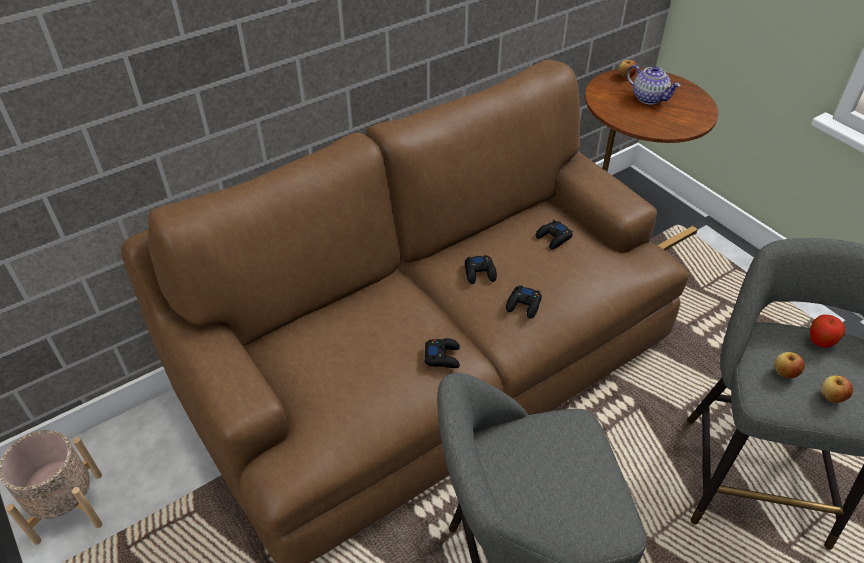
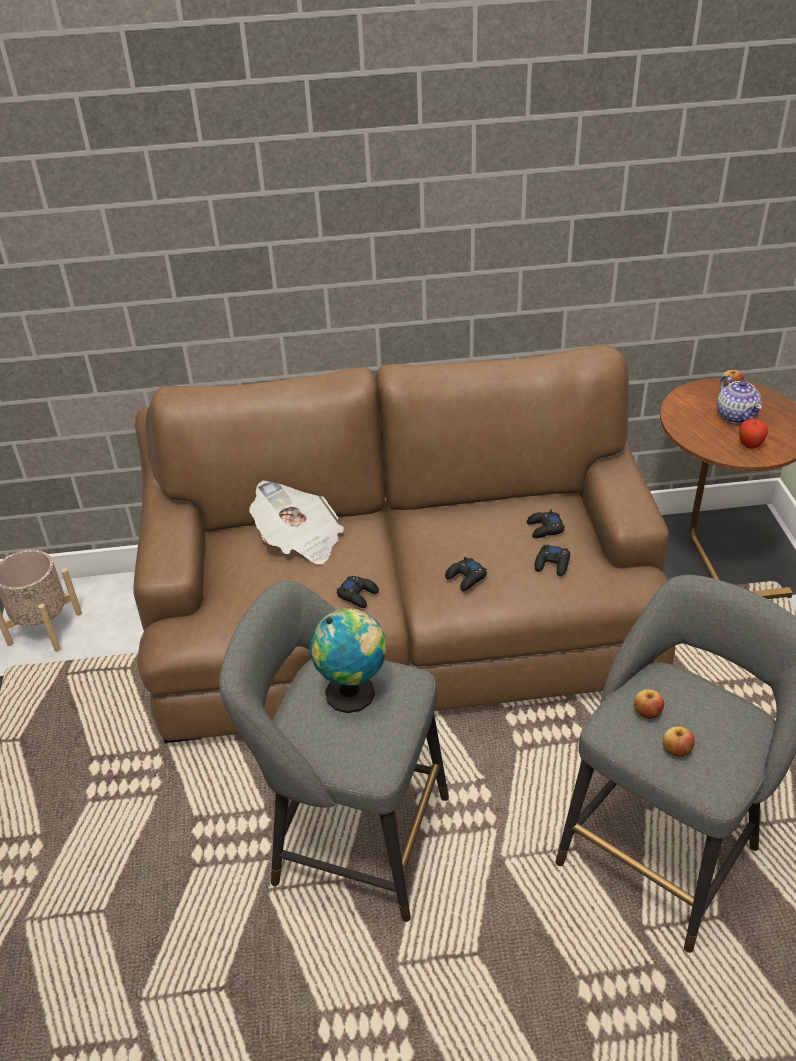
camera: 30 degrees right, 5 degrees down
(348, 321) = (300, 539): none -> newspaper
(480, 273) = (447, 537): black game controller -> black game controller (552, 564)
(543, 460) = (354, 693): none -> globe
(819, 343) = (712, 701): apple -> apple (750, 446)

